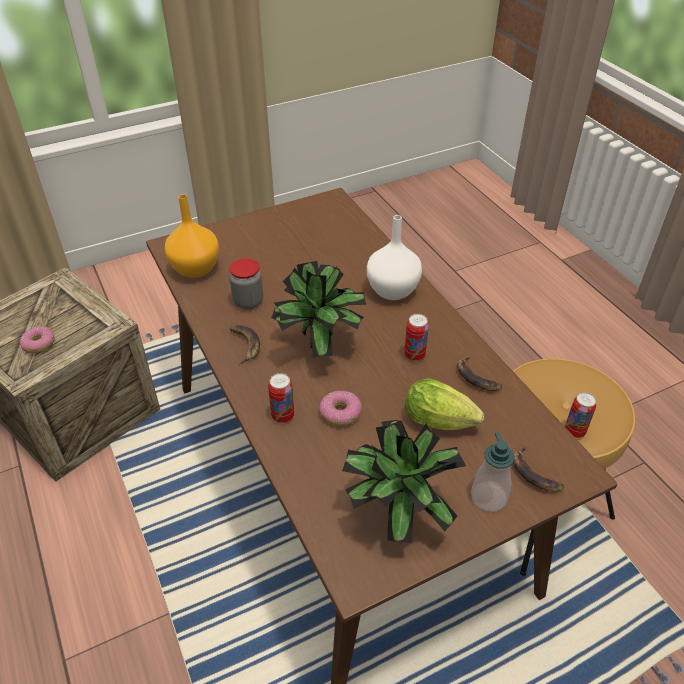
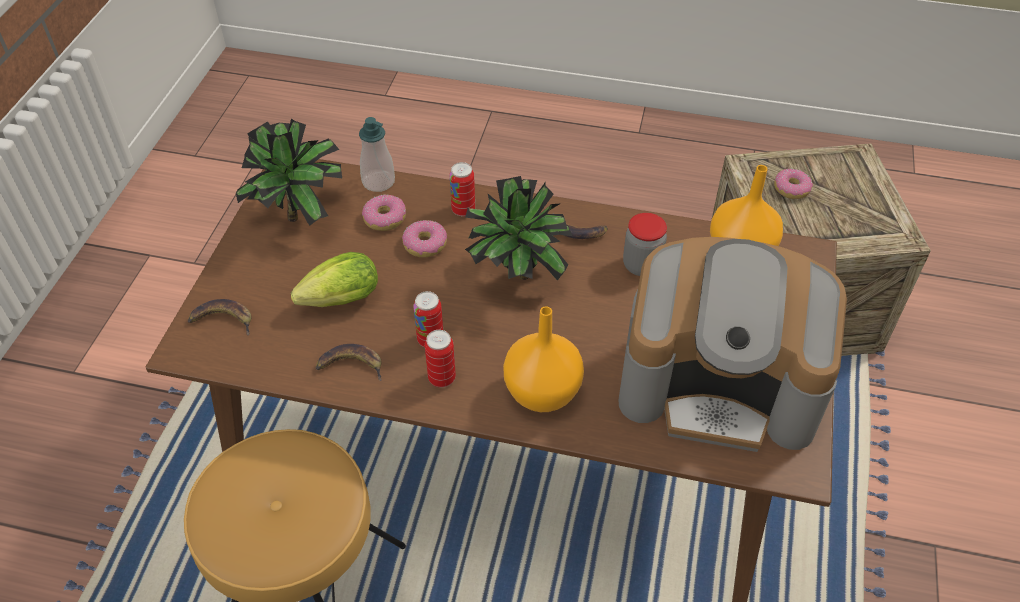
camera: 130 degrees right, 5 degrees up
(310, 238) = (719, 384): none -> coffee machine
(339, 456) = (385, 218): none -> donut
(392, 290) = (544, 393): white vase -> orange vase
(488, 497) = (244, 275): soap dispenser -> soap dispenser (378, 182)
(574, 431) = (242, 469): can -> can (442, 378)

